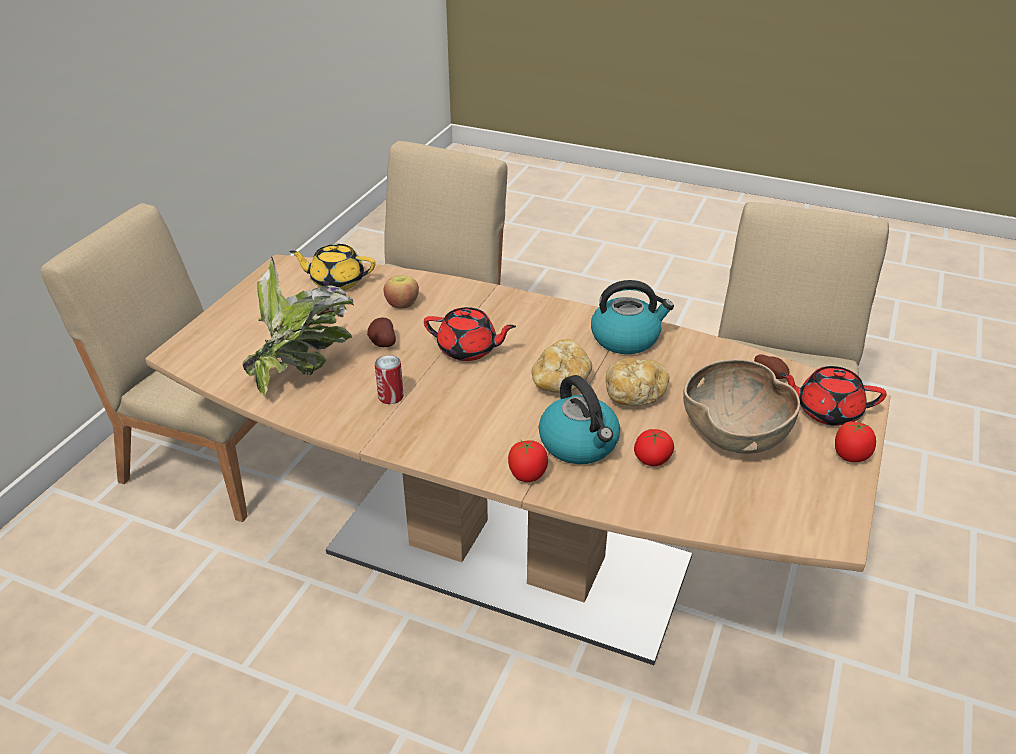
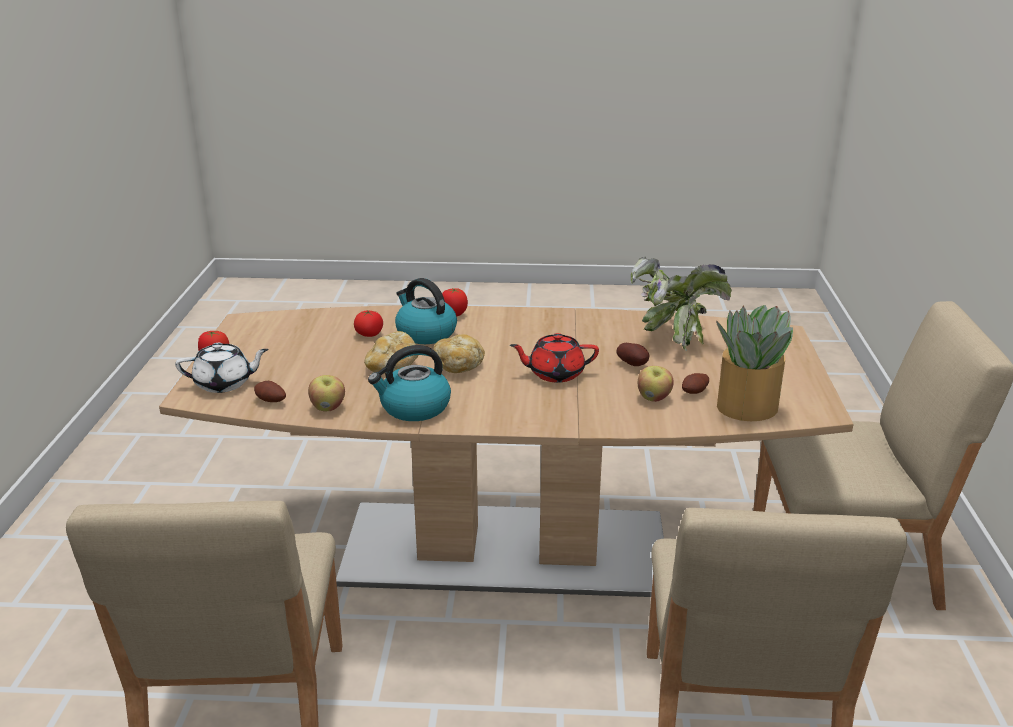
camera: 160 degrees right, 10 degrees down
(336, 281) = (745, 407): yellow teapot -> potted plant
(360, 302) = (695, 393): none -> potato
(391, 396) = (586, 335): can -> none
(710, 355) = (328, 408): none -> apple
(735, 433) = (306, 357): brown bowl -> none
(827, 411) = (224, 384): red teapot -> white teapot

